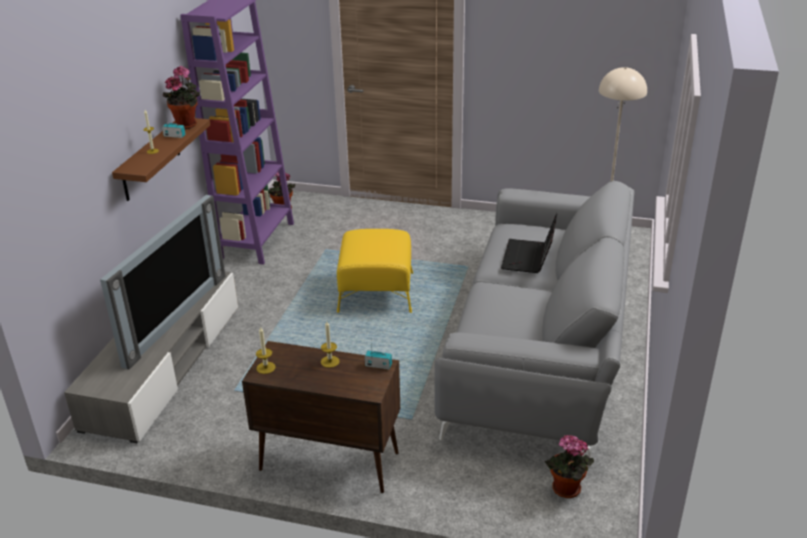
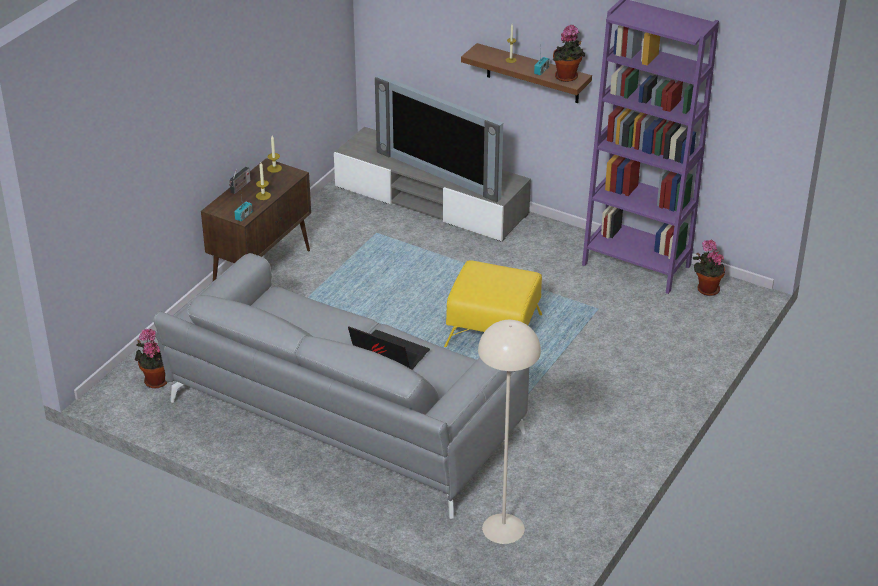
camera: 105 degrees right, 5 degrees up
(318, 384) = (240, 187): none -> radio

